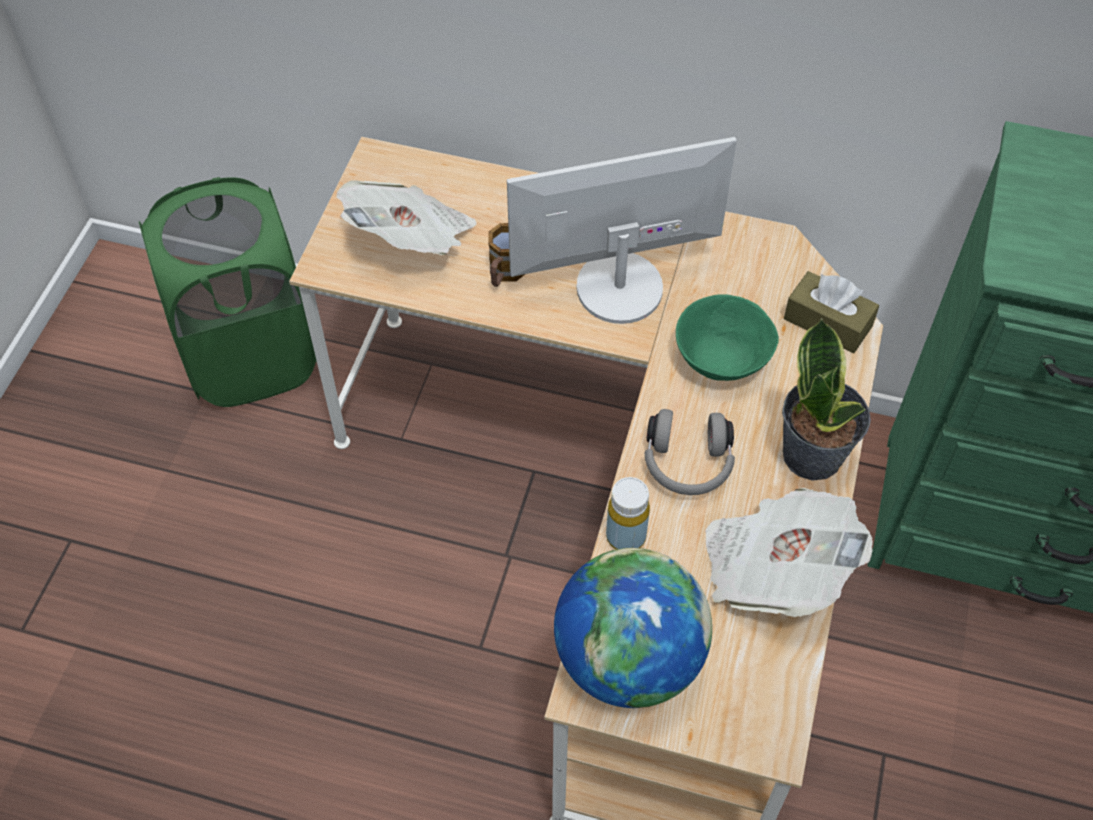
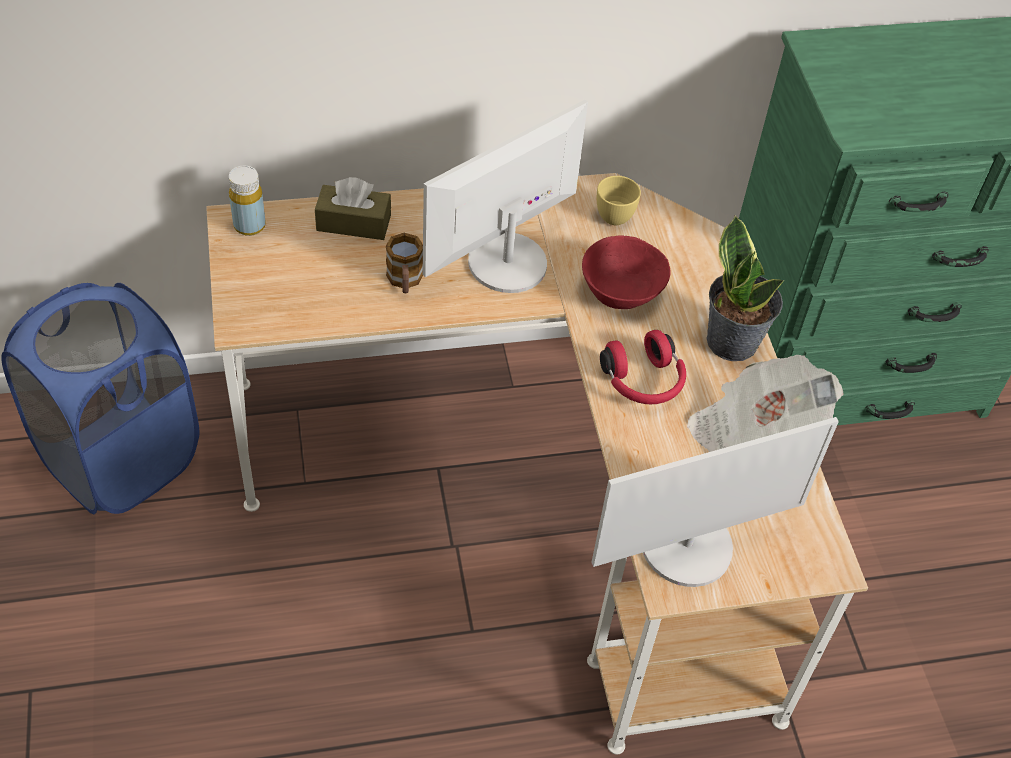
camera: 30 degrees left, 5 degrees down
(251, 356) = (121, 459): green laundry basket -> blue laundry basket
(411, 239) = (306, 278): newspaper -> none
(626, 536) = (629, 454): yellow bottle -> yellow bottle (249, 226)
(628, 659) = (687, 546): globe -> monitor
(687, 465) = (643, 382): grey headphones -> red headphones
(720, 360) = (621, 293): green bowl -> red bowl
(767, 270) = (615, 213): none -> yellow cup
(827, 322) = (684, 238): brown tissue box -> brown tissue box (353, 223)

